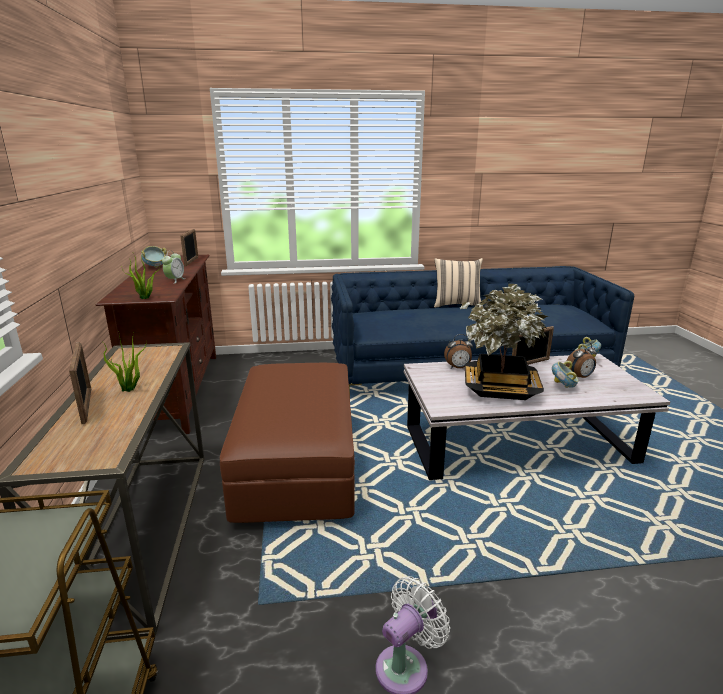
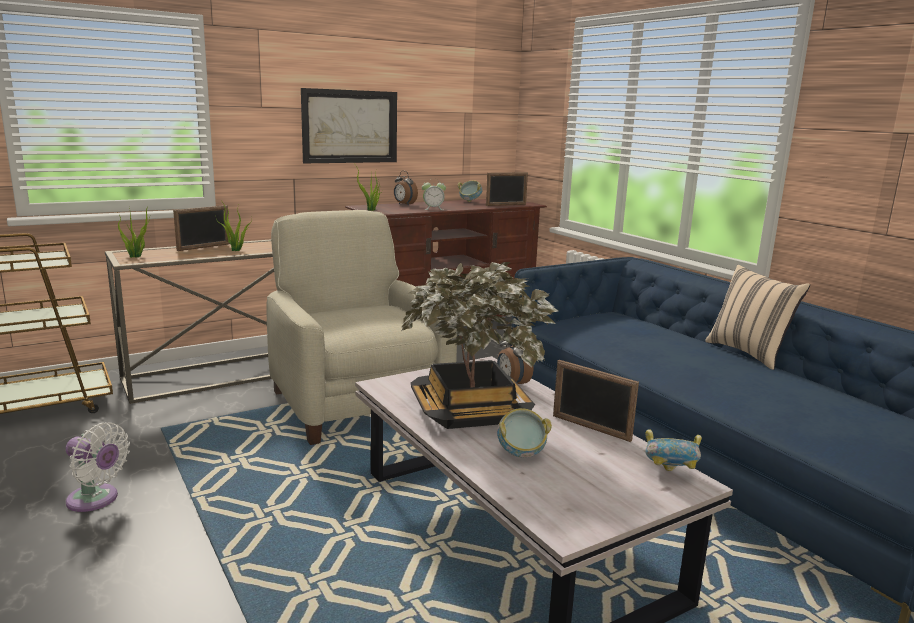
camera: 65 degrees right, 5 degrees down
(75, 454) = (137, 256): none -> potted plant
(77, 211) = (350, 126): none -> picture
(297, 464) = (357, 403): brown ottoman -> beige armchair
(579, 377) = (579, 468): alarm clock -> alarm clock (404, 204)

